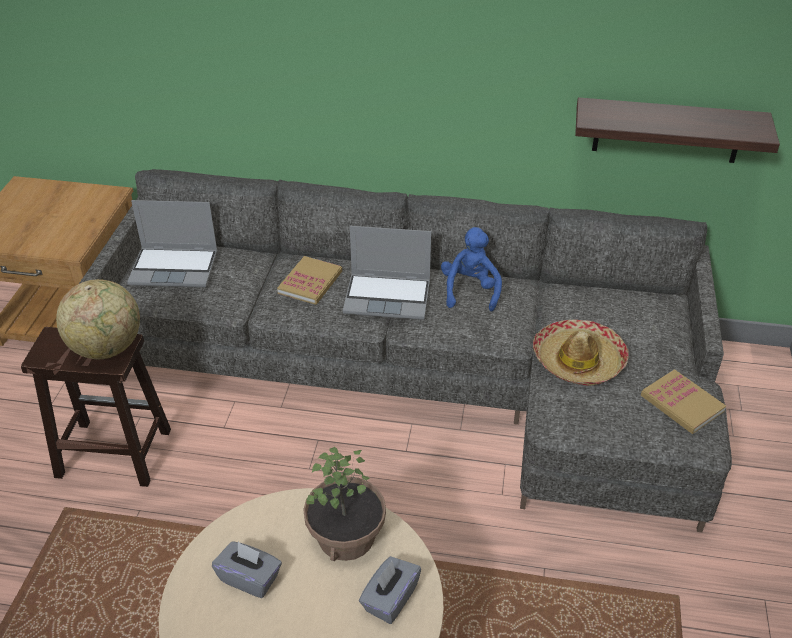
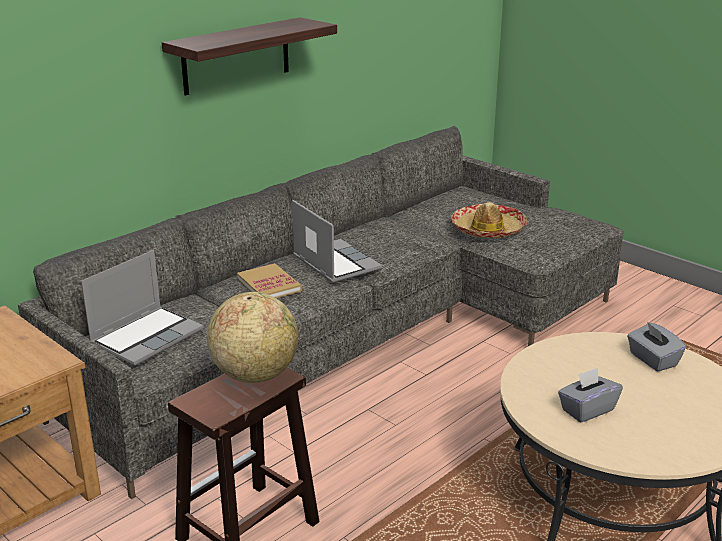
camera: 55 degrees left, 15 degrees down
(347, 537) = (578, 357): potted plant -> none
(388, 297) = (334, 263): laptop -> laptop turned 75 degrees counterclockwise
(470, 291) = (370, 235): blue plush toy -> none
(667, 130) = (413, 66): shelf -> shelf (236, 56)
(682, 403) = (561, 217): book -> none

